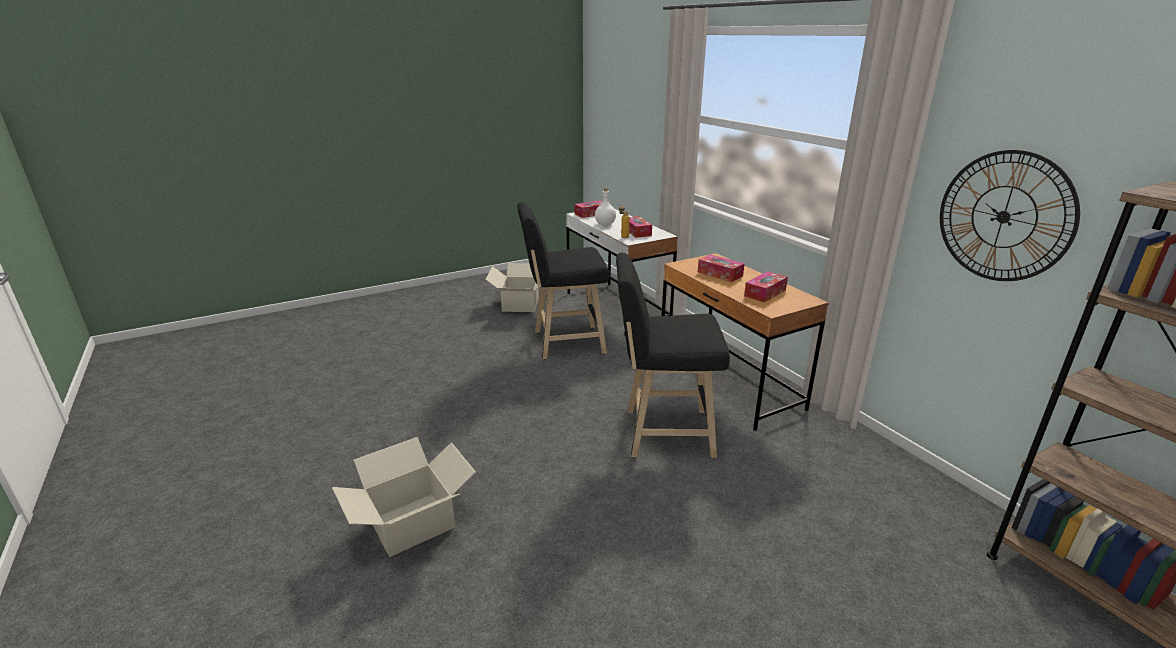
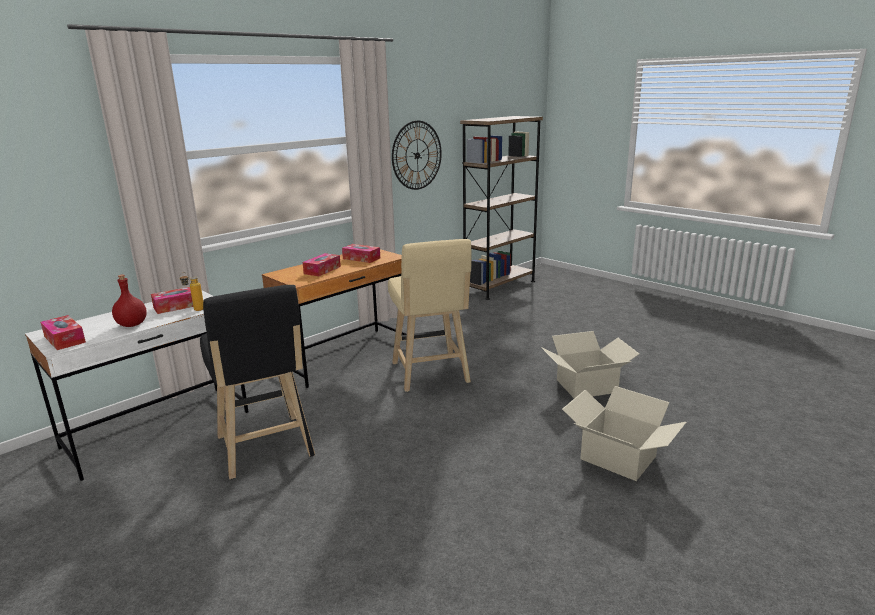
camera: 105 degrees left, 5 degrees down
(521, 304) = (113, 520): cardboard box -> cardboard box (586, 386)
(605, 224) = (132, 324): white bottle -> red bottle
(662, 433) = (431, 375): black stool -> beige stool

